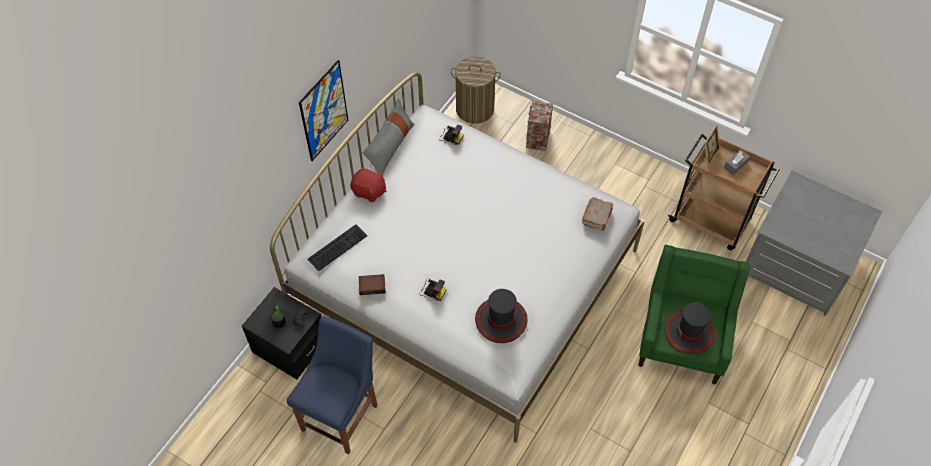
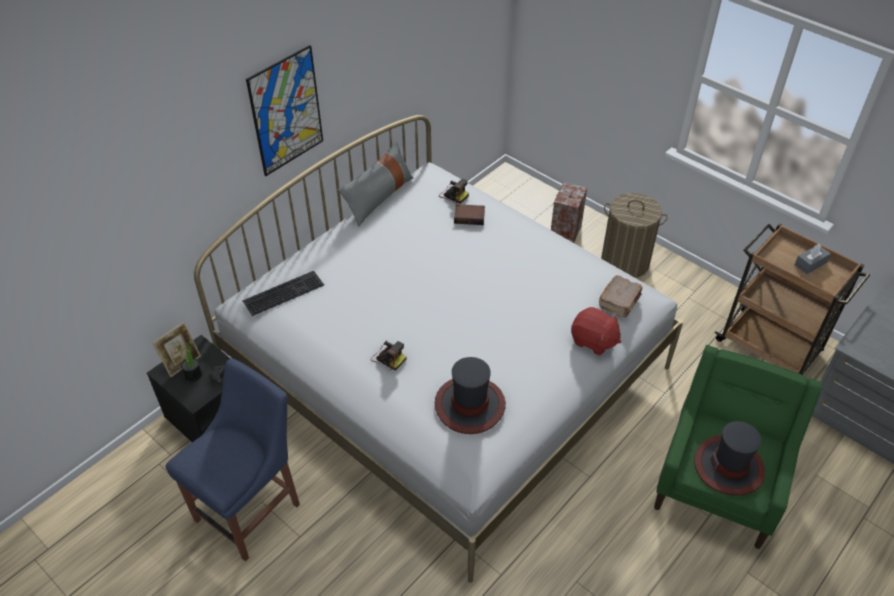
camera: 10 degrees right, 10 degrees down
(369, 191) = (340, 239): red plush toy -> red plush toy (593, 341)
(372, 285) = (314, 341): book -> book (470, 216)
(475, 109) = (497, 195): laundry basket -> laundry basket (625, 262)
(709, 154) = (776, 248): picture frame -> picture frame (182, 362)

